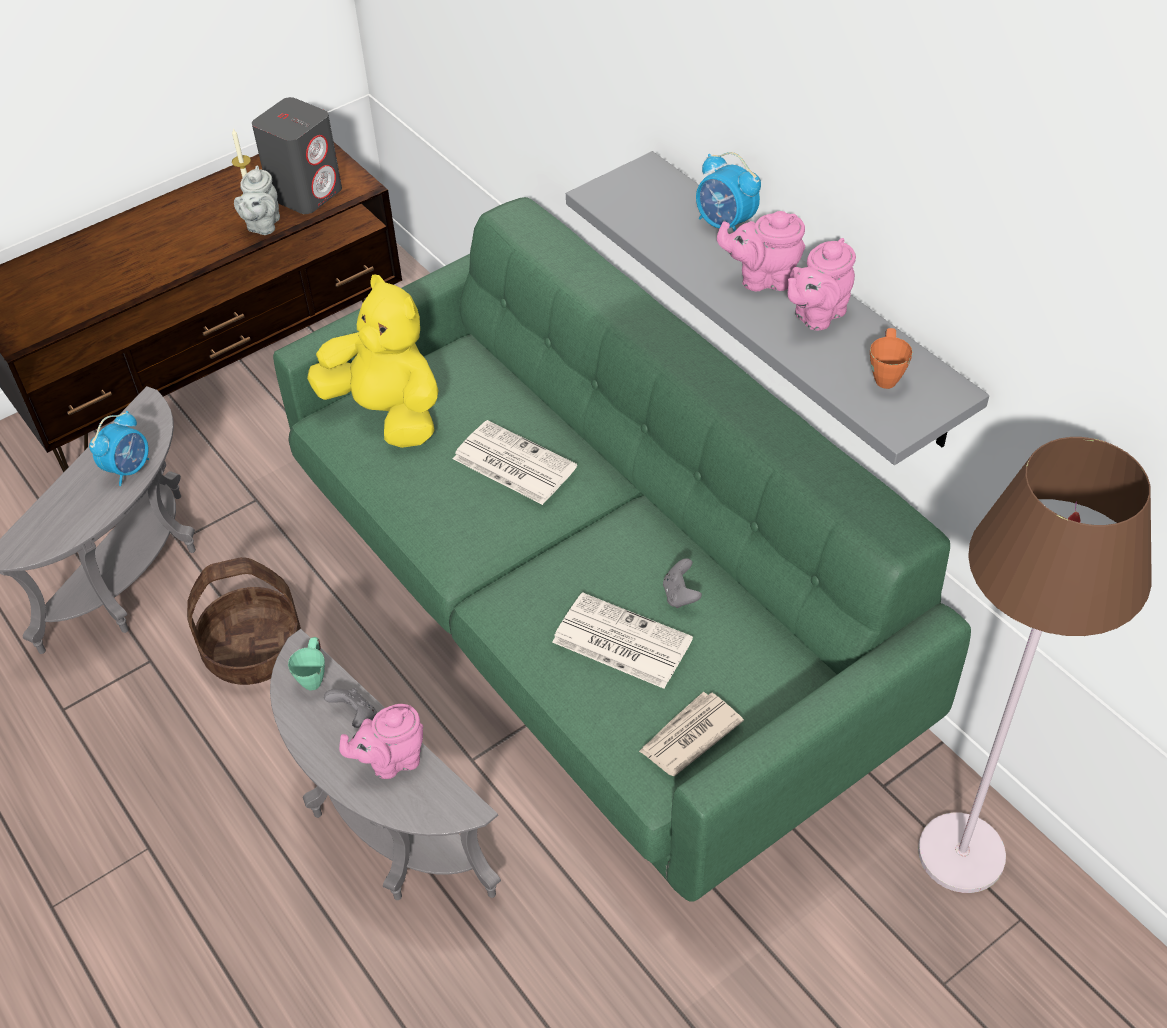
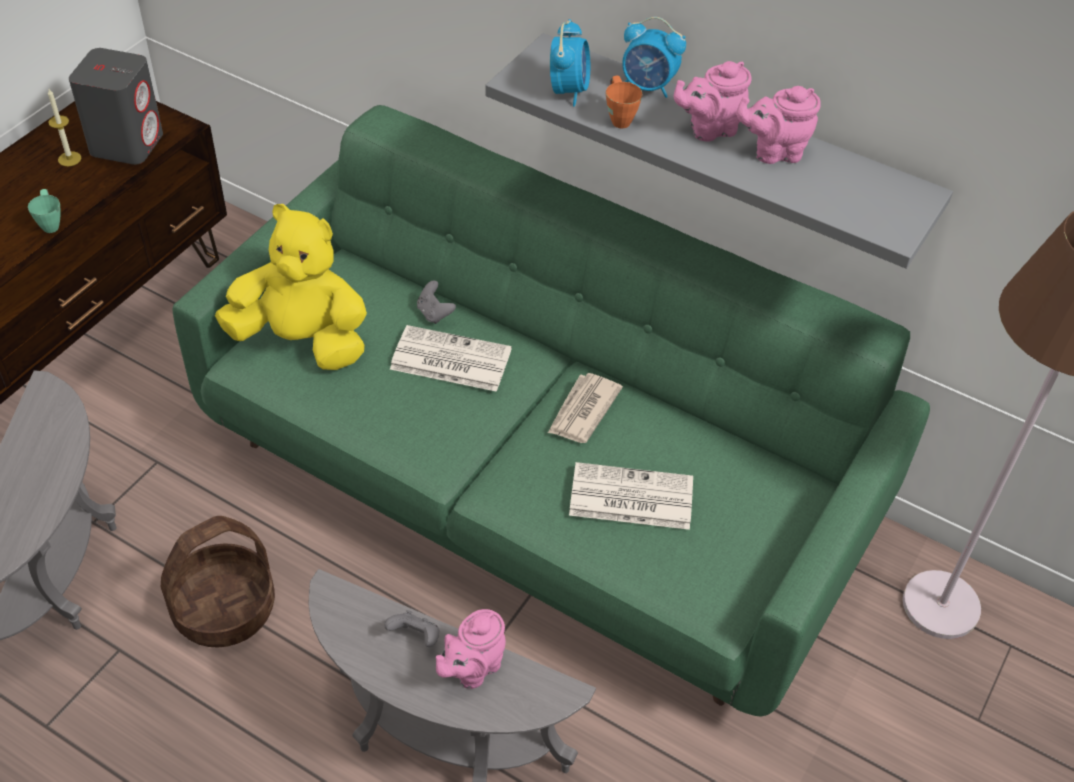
camera: 25 degrees left, 0 degrees up
(129, 469) = (57, 457): alarm clock -> alarm clock (569, 90)
(262, 225) = (97, 183): grey teapot -> none
(314, 675) = (355, 610): green mug -> green mug (50, 223)
(680, 595) = (661, 442): grey game controller -> grey game controller (434, 313)
(689, 736) = (730, 565): newspaper -> newspaper (583, 411)
(816, 315) = (774, 152): pink teapot -> pink teapot turned 60 degrees clockwise
(886, 374) = (861, 191): orange mug -> orange mug (618, 117)

